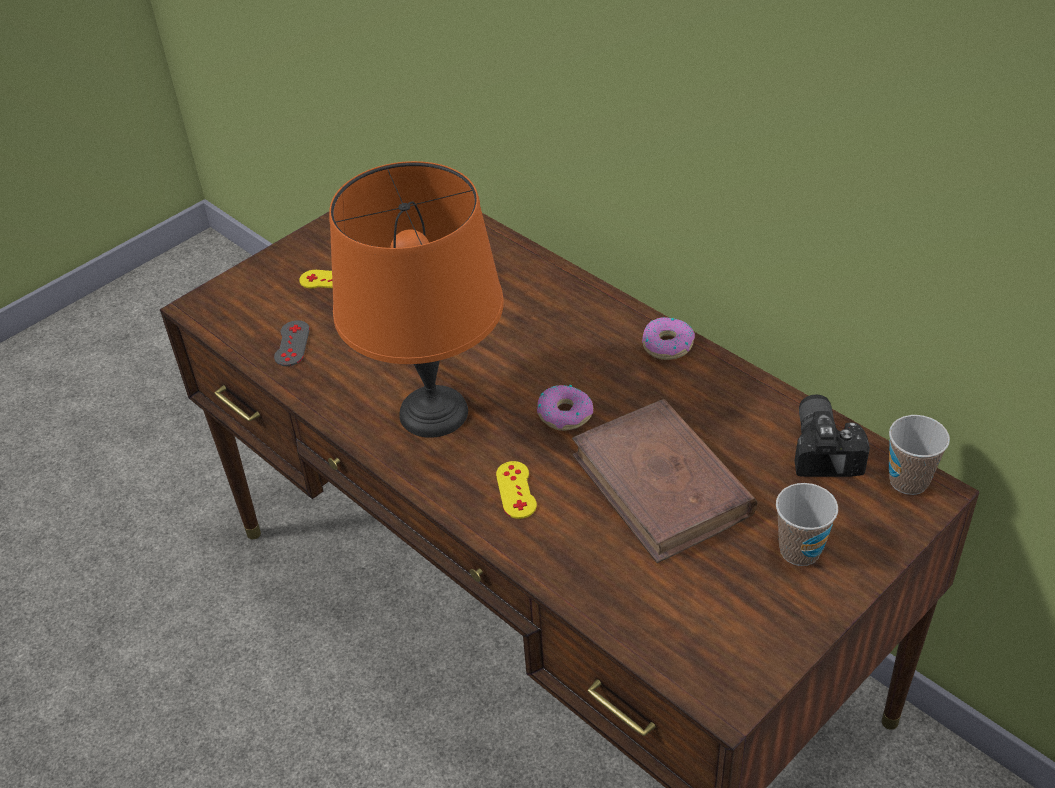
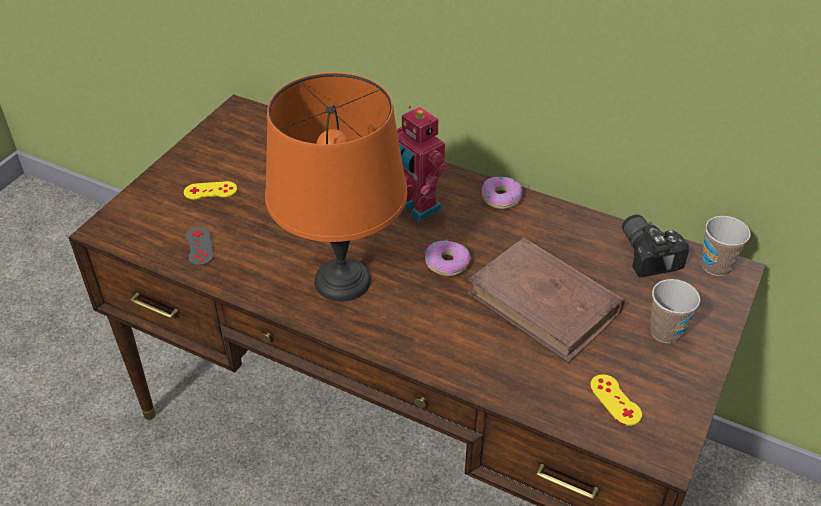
camera: 20 degrees left, 0 degrees up
(516, 490) = (435, 329): yellow game controller -> yellow game controller (615, 400)
(558, 340) = (416, 208): none -> toy robot

